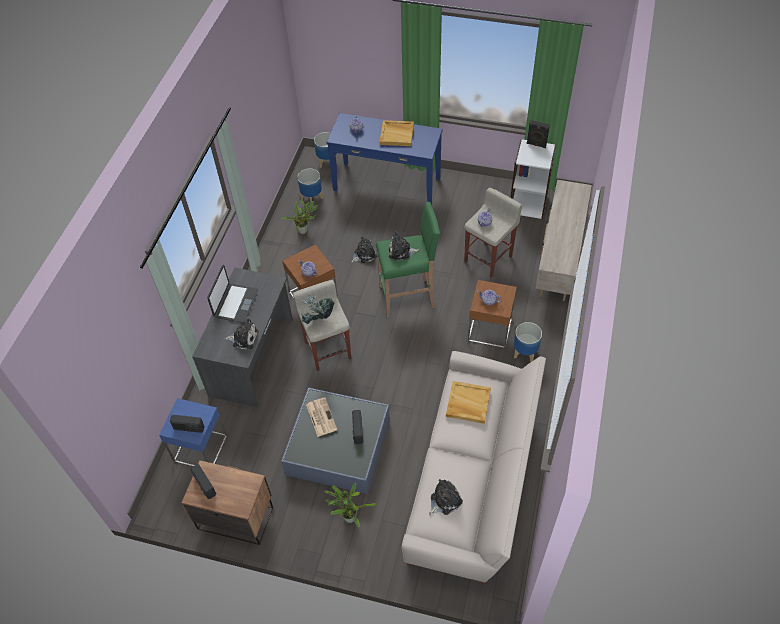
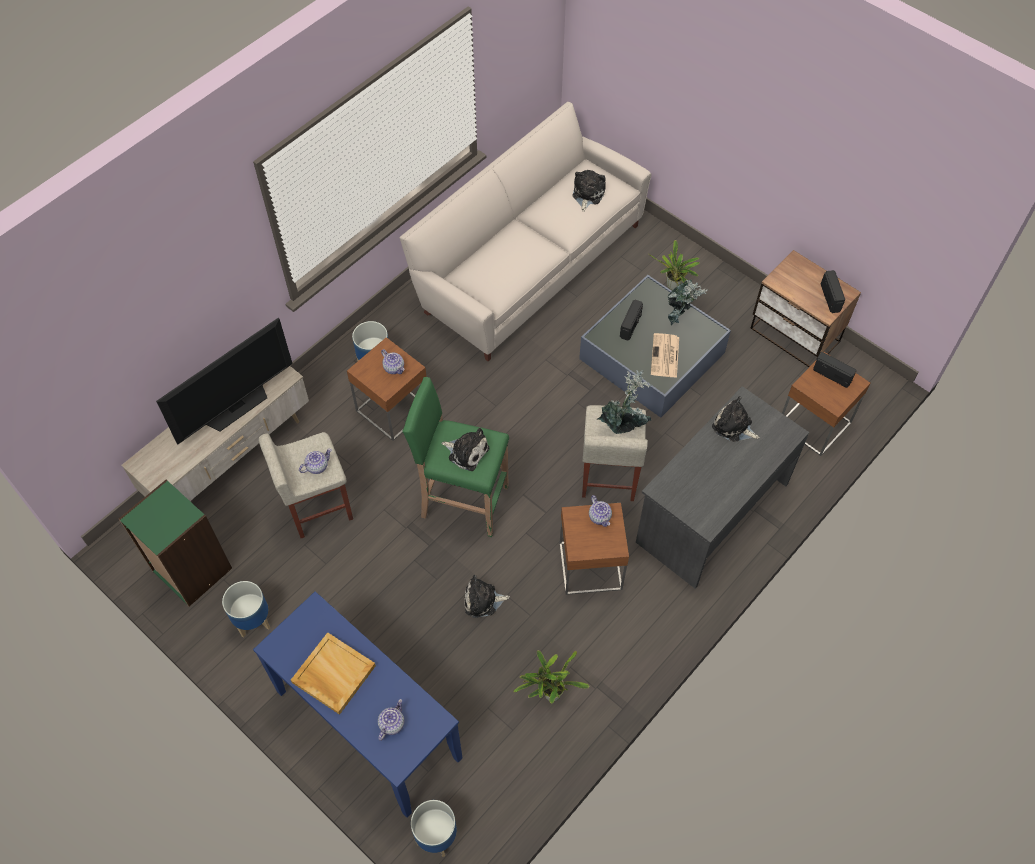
camera: 155 degrees left, 5 degrees up
(200, 448) = (814, 424): blue side table -> brown side table
(235, 303) = (728, 481): laptop -> none
(311, 198) = (506, 758): planter -> planter (254, 620)
(324, 456) = (680, 315): none -> potted plant
(444, 500) = (587, 194): plush toy -> plush toy turned 120 degrees clockwise
(467, 403) = (504, 265): beige tray -> none
(528, 204) = (191, 570): white bookcase -> green bookcase
(536, 145) = (146, 532): black speaker -> none
(560, 237) = (236, 406): none -> television

